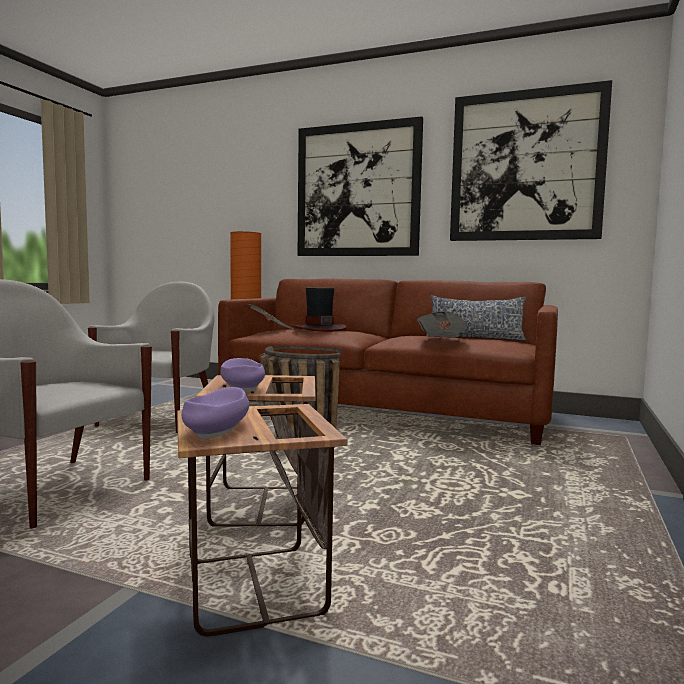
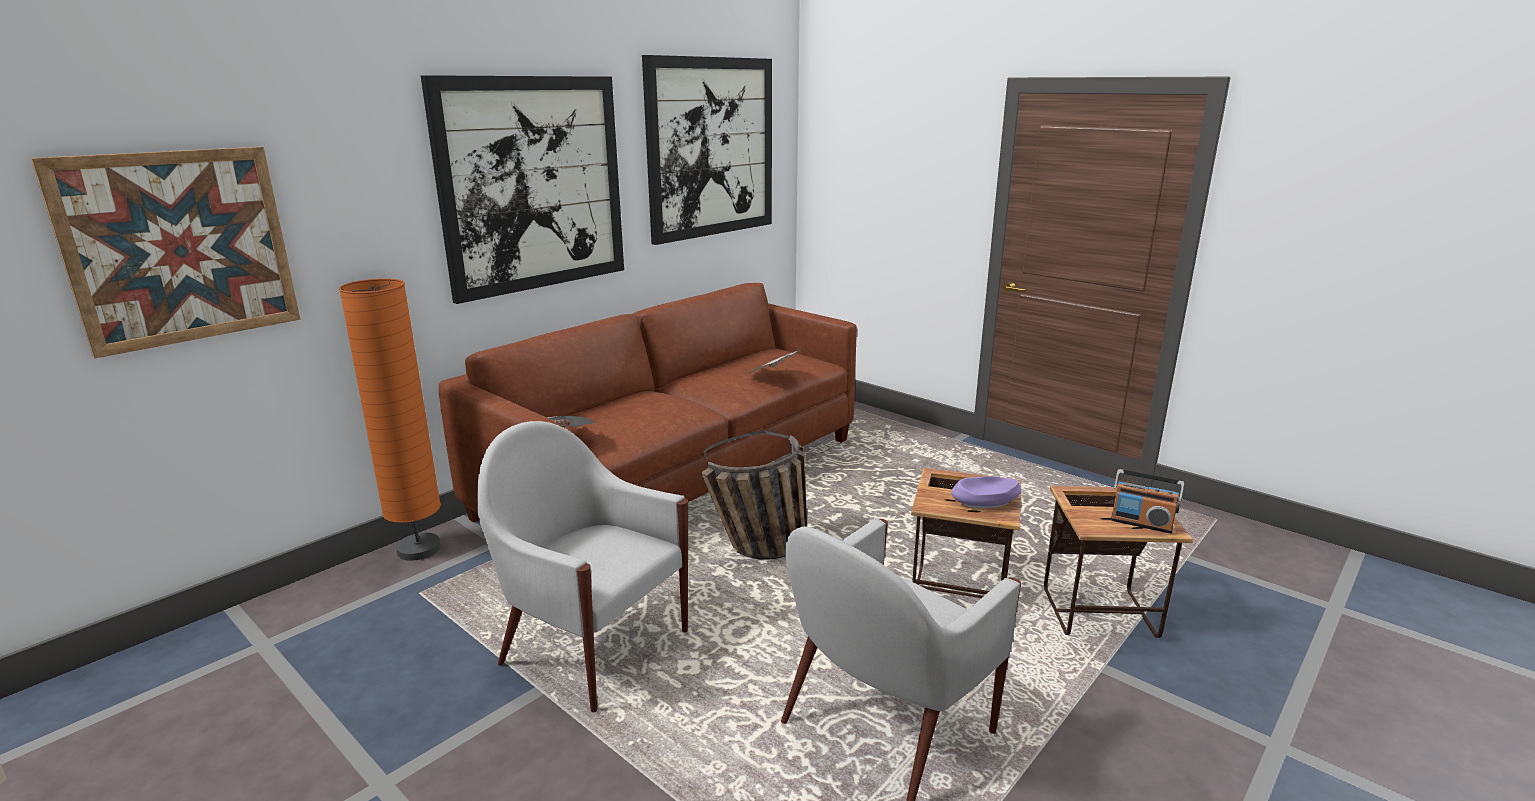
camera: 70 degrees left, 15 degrees up
(196, 210) = (180, 247): none -> picture
(217, 429) = (1141, 523): purple bowl -> radio
(319, 329) = (630, 413): hat -> none
(475, 338) = (748, 360): pillow -> none

